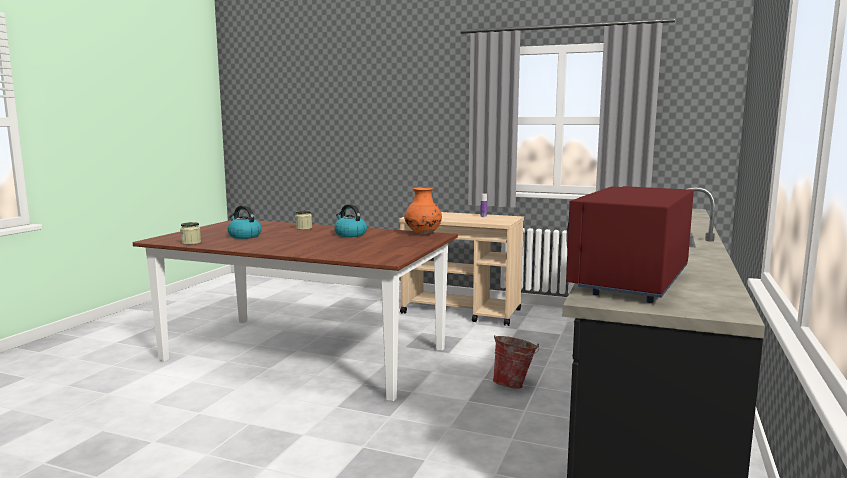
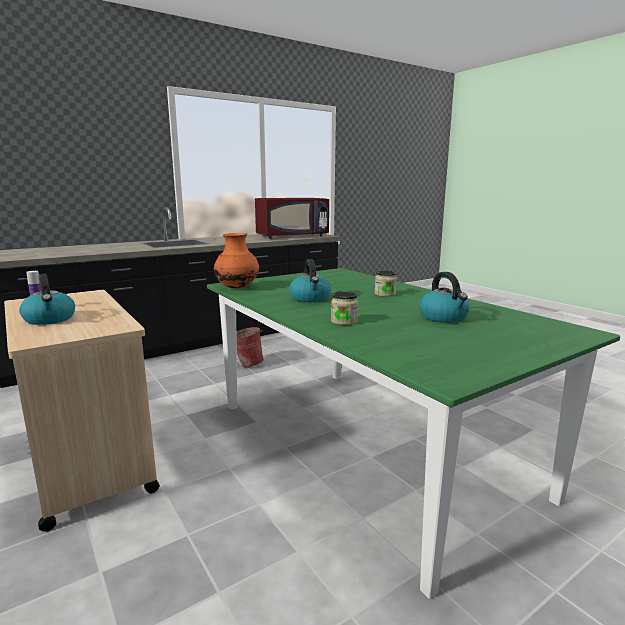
camera: 145 degrees left, 5 degrees up
(191, 243) = (518, 316): jar -> jar (385, 294)
(304, 354) = (367, 446): brown dining table -> green dining table
(455, 215) = (50, 319): none -> kettle

